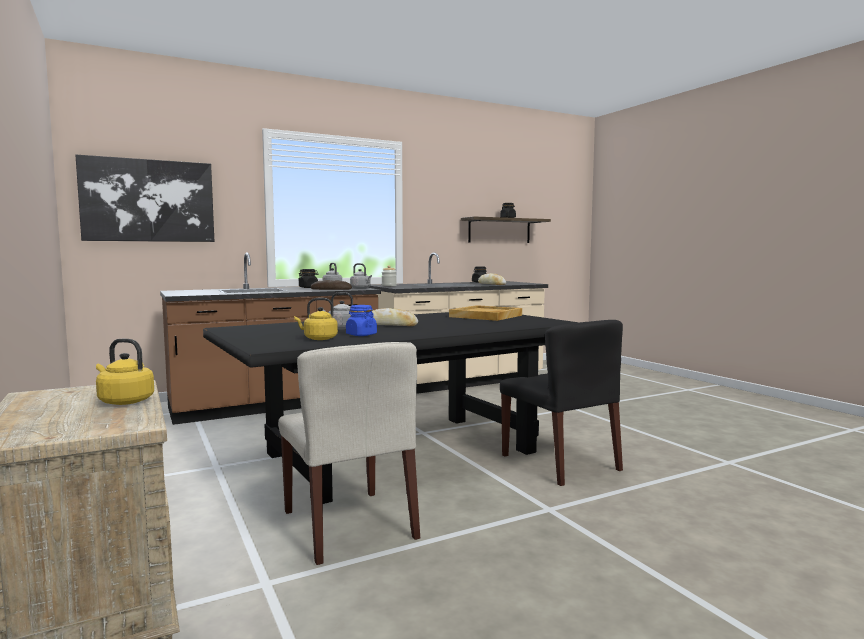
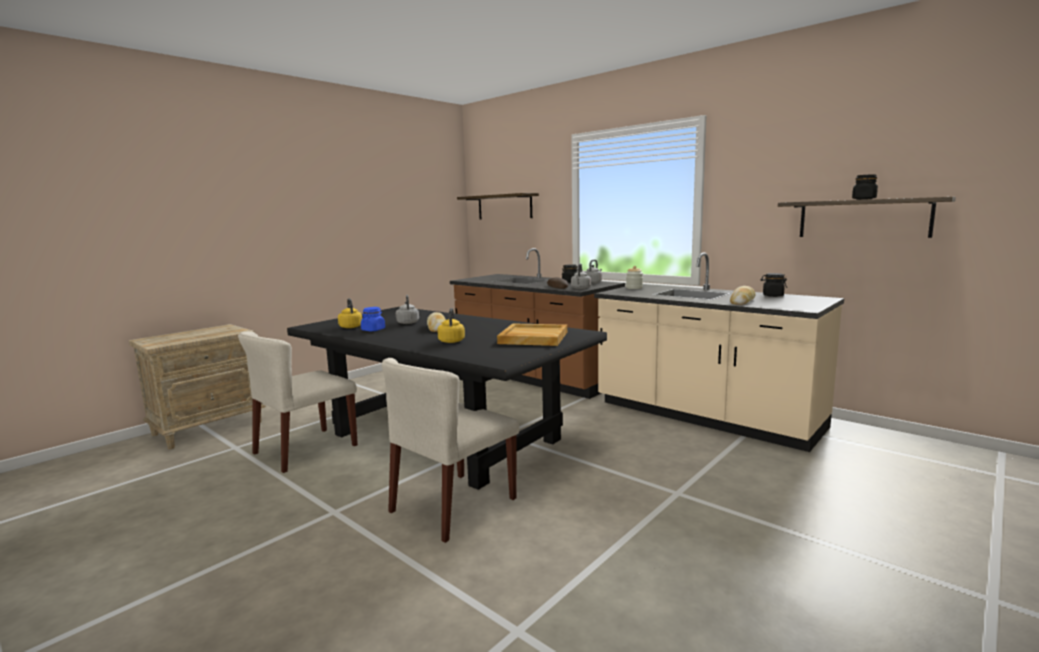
camera: 70 degrees right, 5 degrees up
(124, 401) = (202, 336): yellow kettle -> yellow kettle (451, 341)
(148, 200) = (504, 207): picture -> shelf
(561, 463) = (453, 505): black chair -> beige chair

